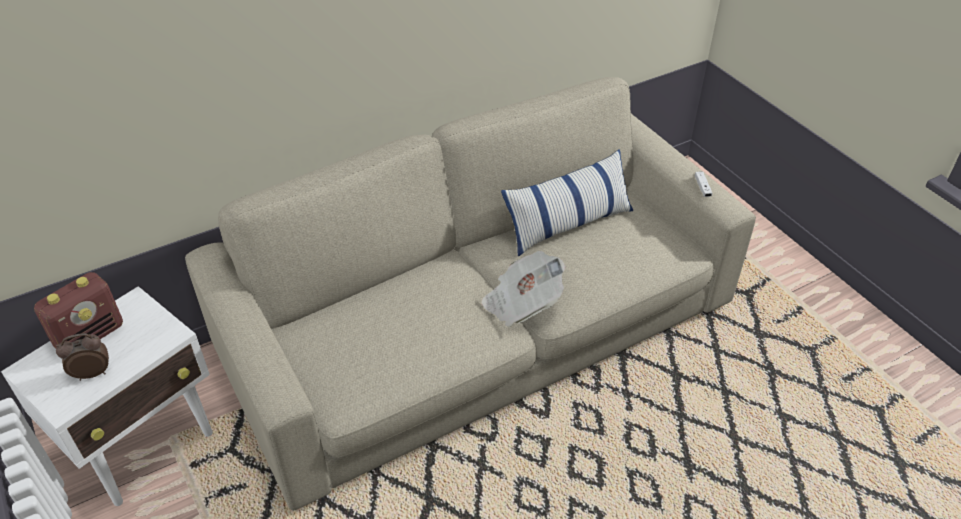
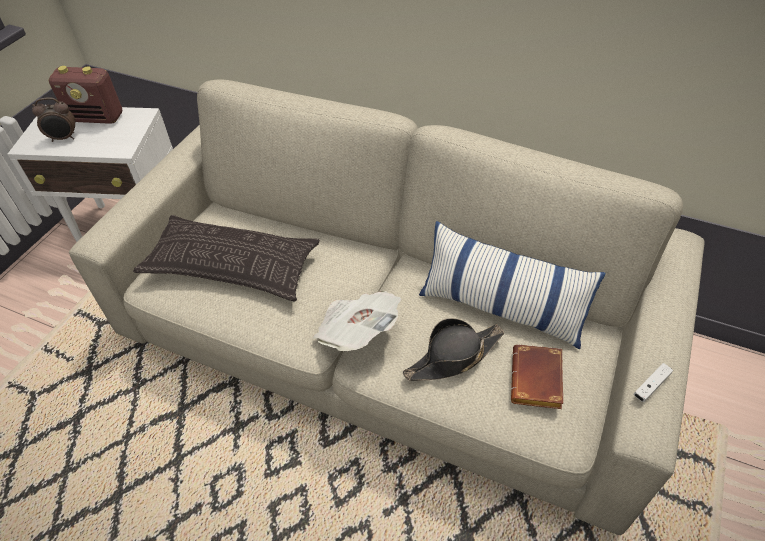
camera: 55 degrees right, 5 degrees up
(92, 373) = (64, 138): alarm clock -> alarm clock turned 135 degrees clockwise
(381, 341) = (232, 265): none -> pillow
(592, 265) = (453, 357): none -> black hat
(644, 239) = (538, 381): none -> brown book

